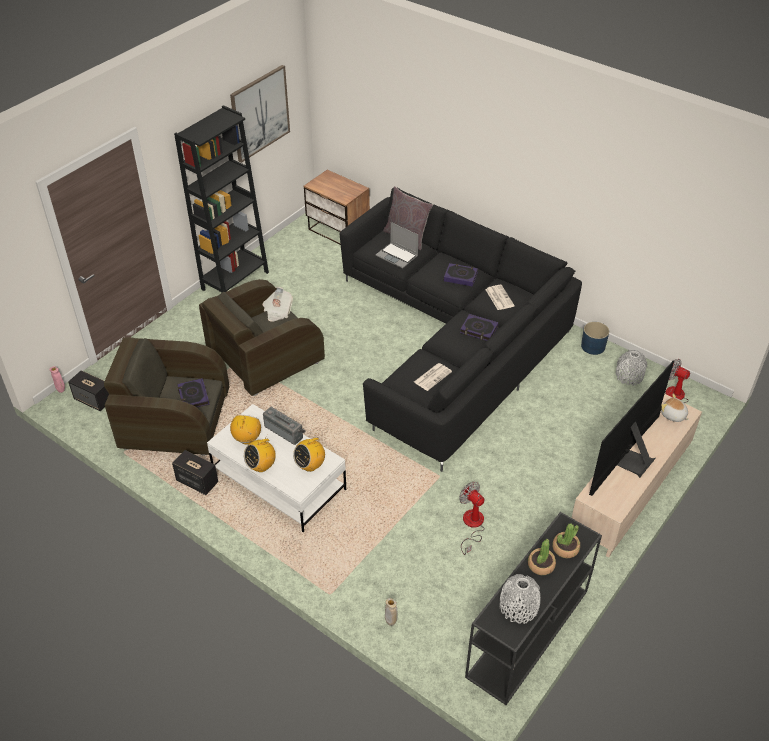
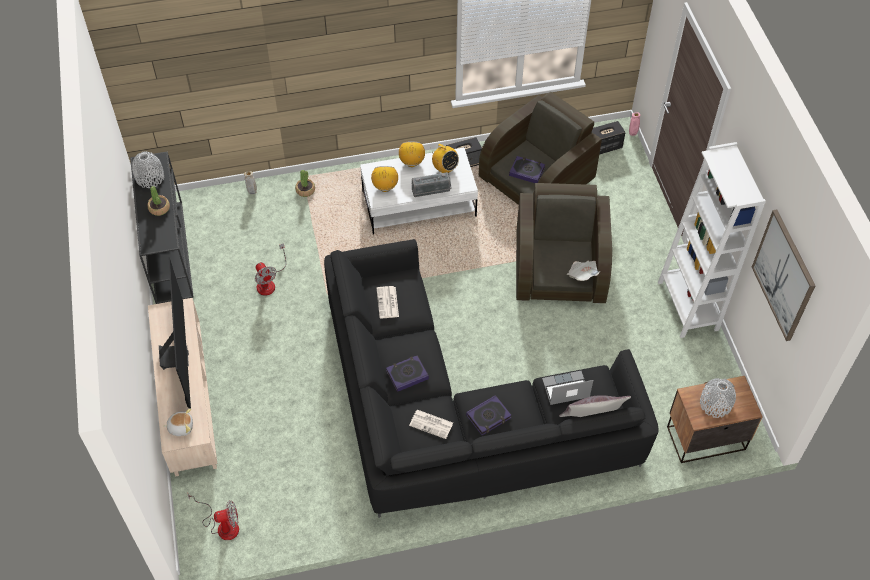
camera: 130 degrees right, 10 degrees up
(235, 281) = (688, 306): black bookcase -> white bookcase
(472, 525) = (269, 282): fan -> fan turned 60 degrees clockwise
(565, 548) = (154, 229): potted plant -> potted plant (305, 190)
(593, 346) = (342, 519): blue planter -> none
(629, 376) = (282, 514): grey vase -> grey vase (715, 404)

